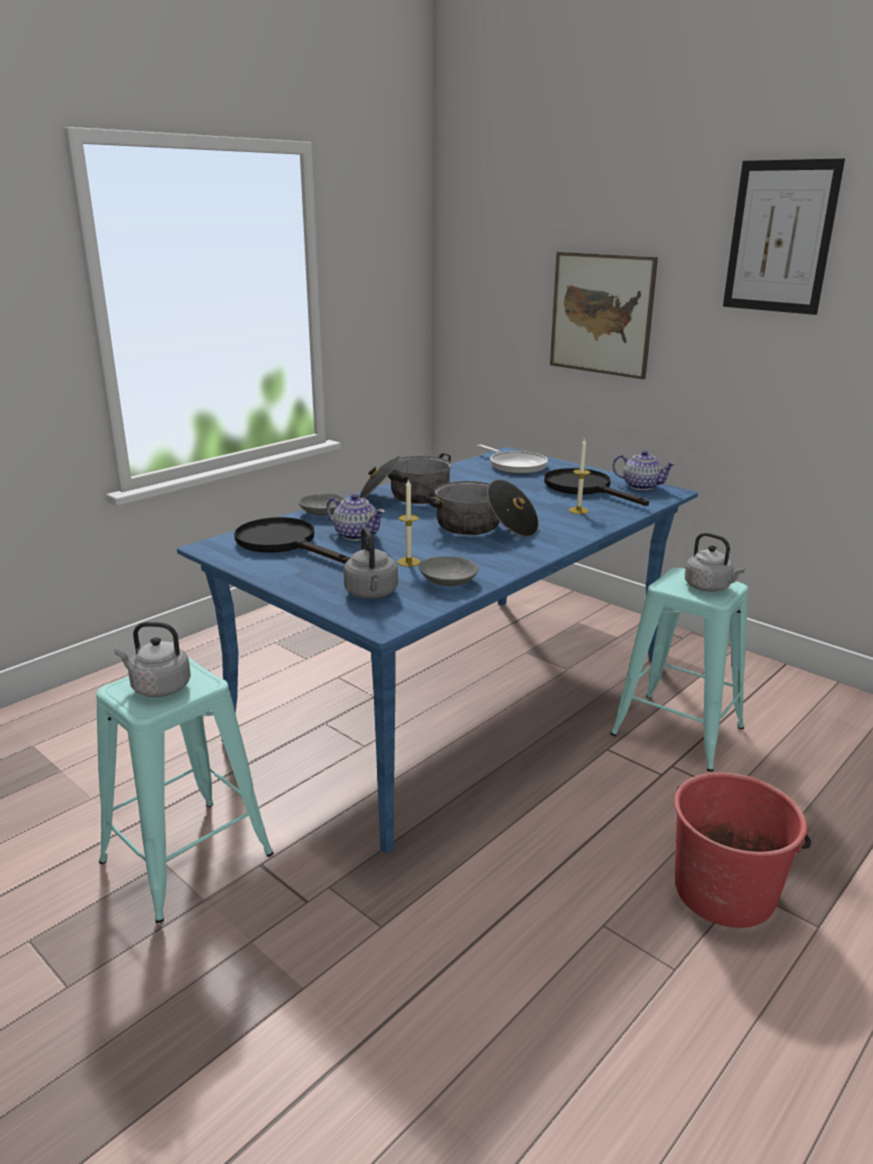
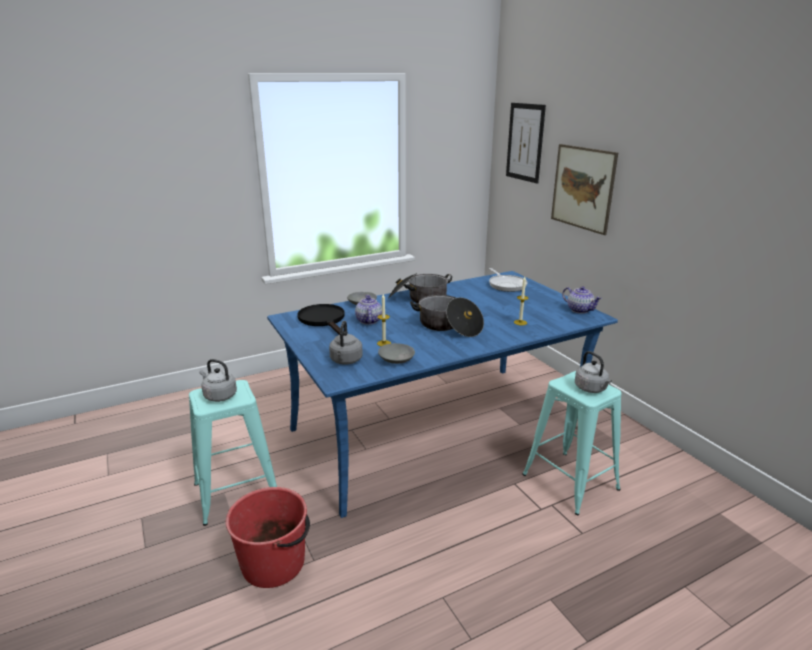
camera: 20 degrees right, 0 degrees up
(356, 535) = (368, 321): teapot -> teapot turned 150 degrees counterclockwise
(584, 488) = (538, 307): black frying pan -> none
(724, 890) = (536, 598): red bucket -> red bucket (274, 562)
(780, 237) = (695, 145): picture -> picture (525, 142)

